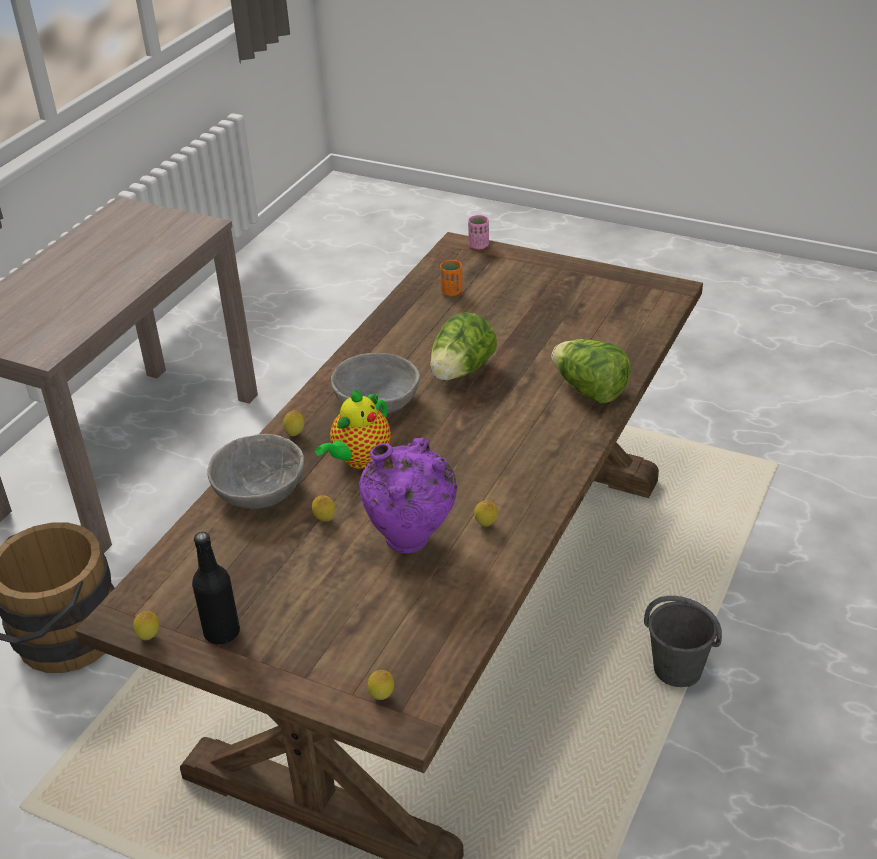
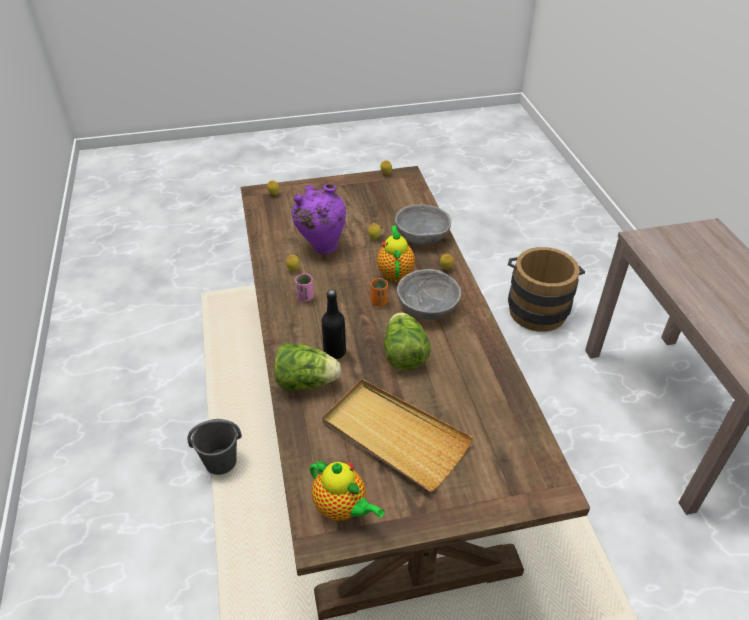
camera: 140 degrees right, 5 degrees up
(222, 632) = (361, 186): black bottle -> black bottle (334, 352)
(451, 292) = (494, 426): orange cup -> orange cup (379, 302)
(479, 245) = (539, 501): pink cup -> pink cup (305, 297)
(546, 319) = (394, 436): none -> beige tray
(637, 296) = (342, 508): none -> teapot

